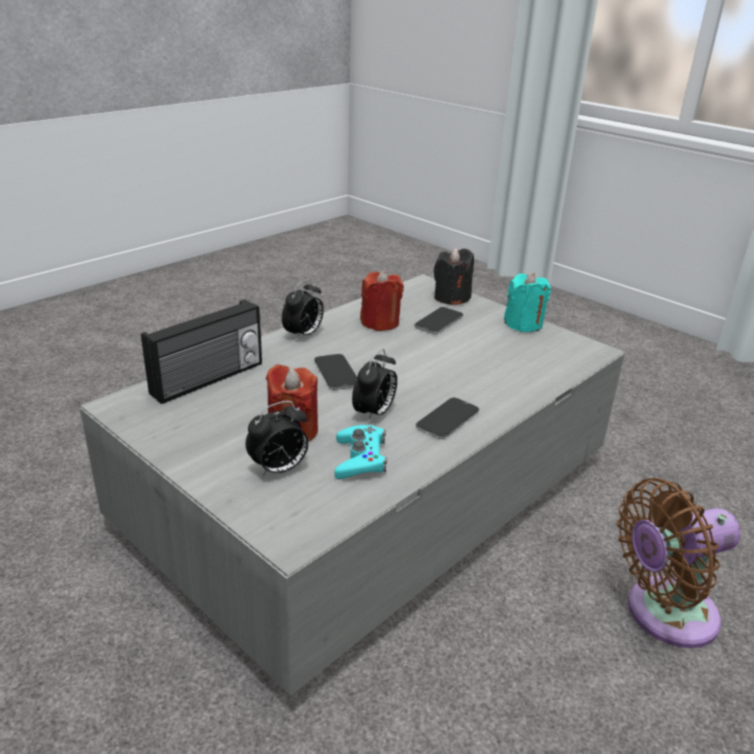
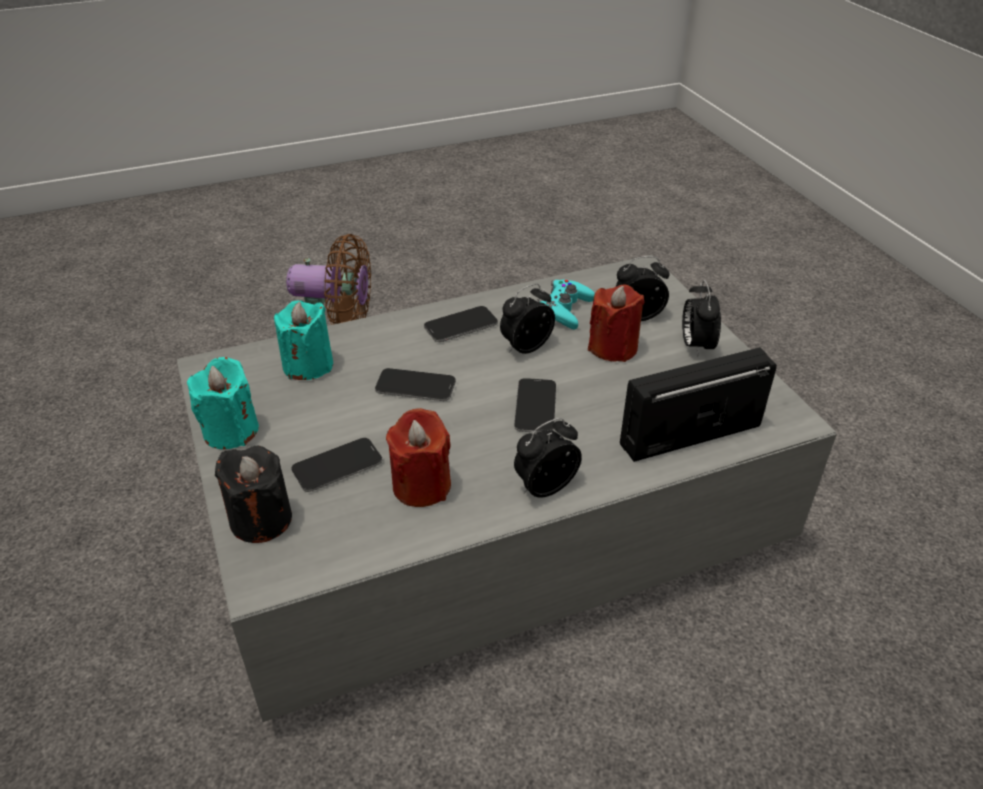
camera: 155 degrees left, 10 degrees up
(209, 451) = (695, 345): none -> alarm clock
(437, 368) = (415, 386): none -> phone
(530, 365) = (308, 365): none -> turquoise candle

